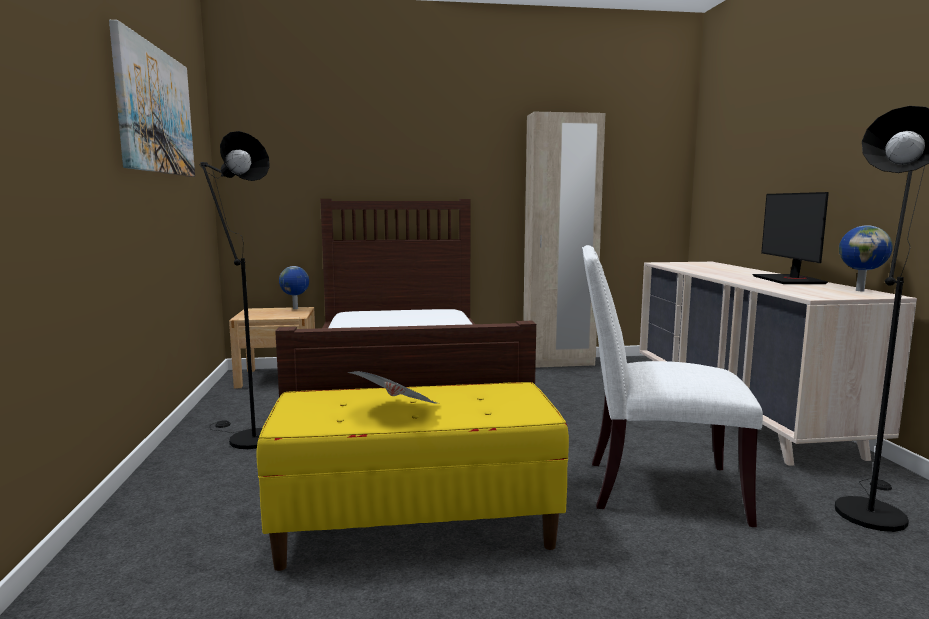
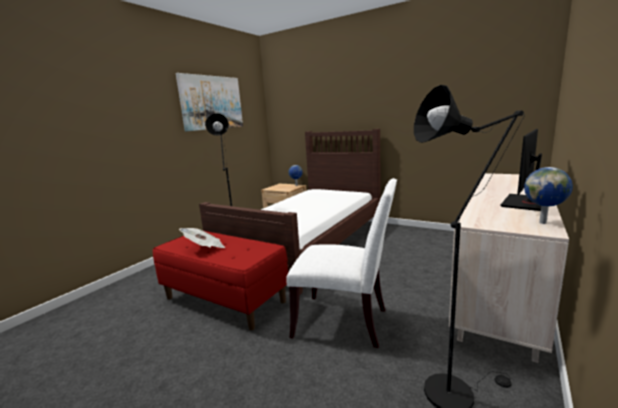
camera: 40 degrees right, 5 degrees up
(416, 526) = (225, 299): yellow bench -> red bench
(558, 363) = (431, 232): beige wardrobe -> none
(655, 489) = (345, 322): white chair -> white chair turned 150 degrees clockwise

